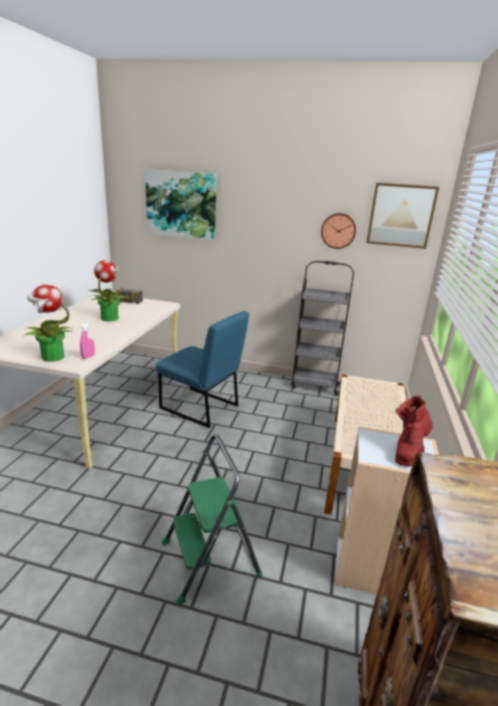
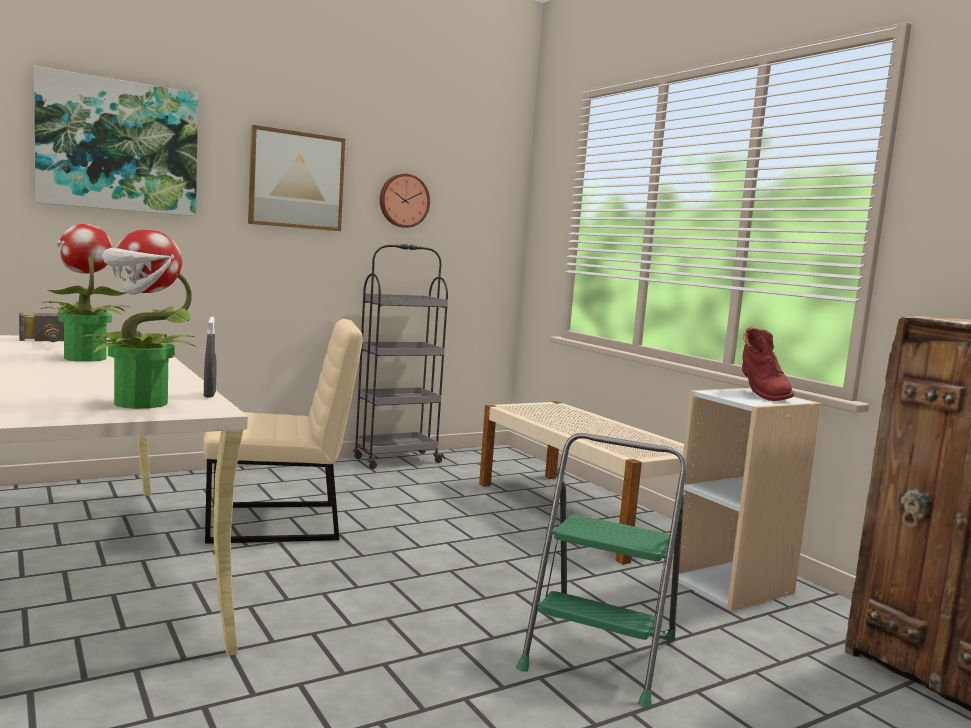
camera: 45 degrees left, 15 degrees down
(88, 357) = (209, 395): pink spray bottle -> grey spray bottle
(201, 407) = (279, 523): blue chair -> beige chair
(401, 215) = (480, 180): picture -> picture (296, 180)

